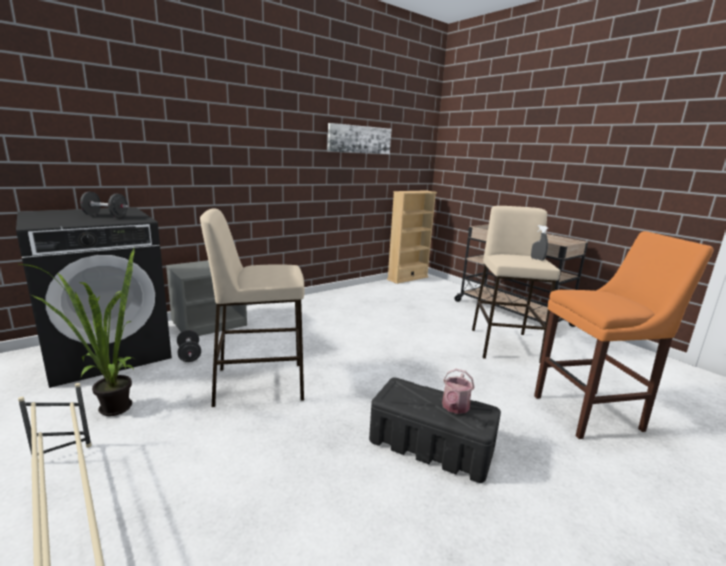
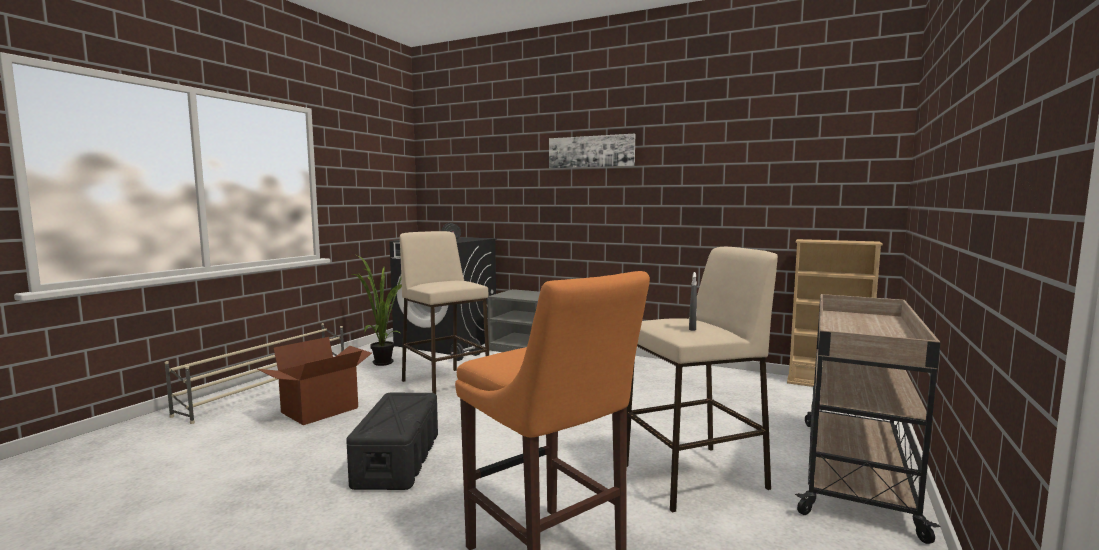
camera: 65 degrees right, 10 degrees down
(246, 486) = (320, 410): none -> cardboard box
(359, 139) = (731, 168): picture -> picture (591, 151)
(454, 408) = (392, 419): watering can -> none

